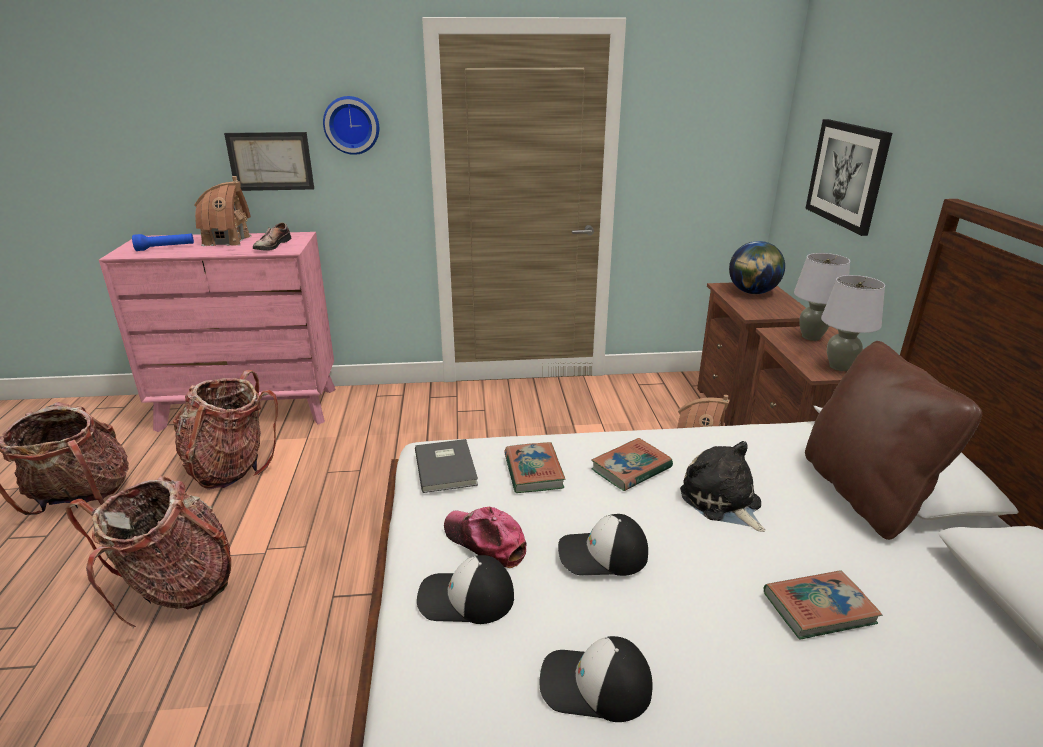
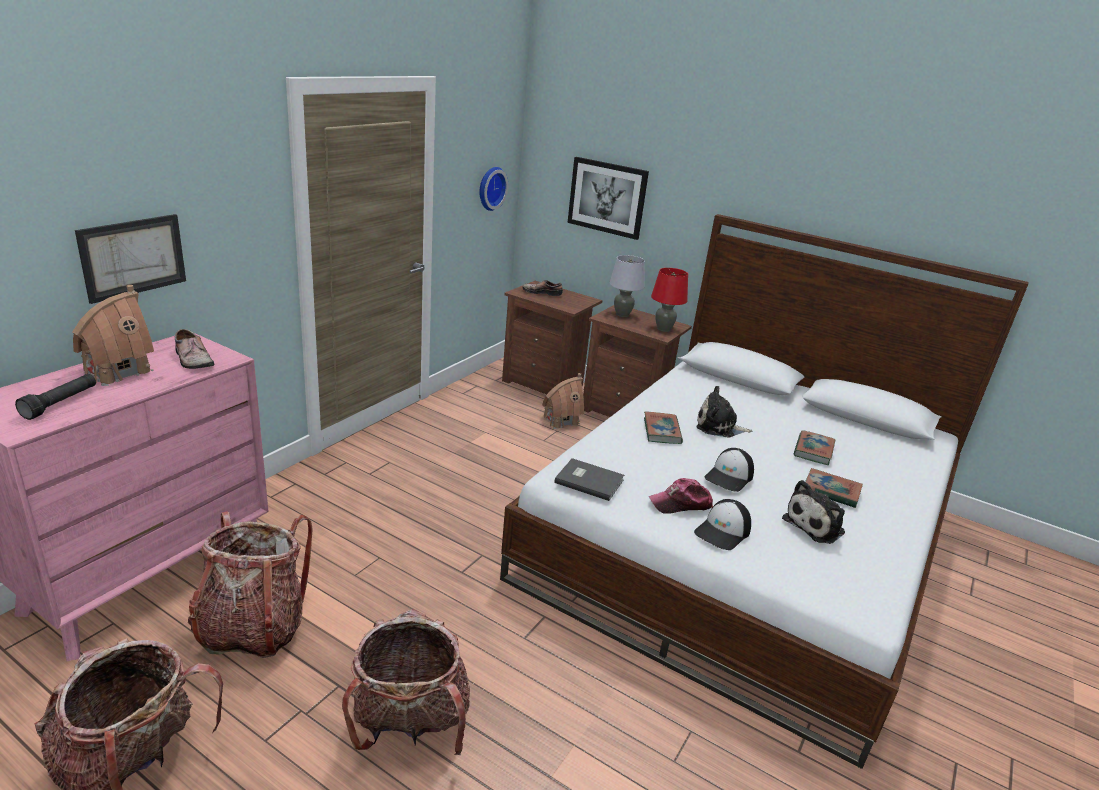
camera: 55 degrees left, 0 degrees up
(165, 248) = (61, 403): blue flashlight -> black flashlight
(352, 125) = (223, 199): wall clock -> wall clock (490, 188)
(533, 471) = (632, 457): book -> book (831, 491)
(594, 685) = (816, 525): cap -> plush toy
(752, 292) = (542, 292): globe -> shoe
(839, 367) = (663, 329): grey table lamp -> red table lamp
(864, 494) = (749, 395): brown pillow -> none

